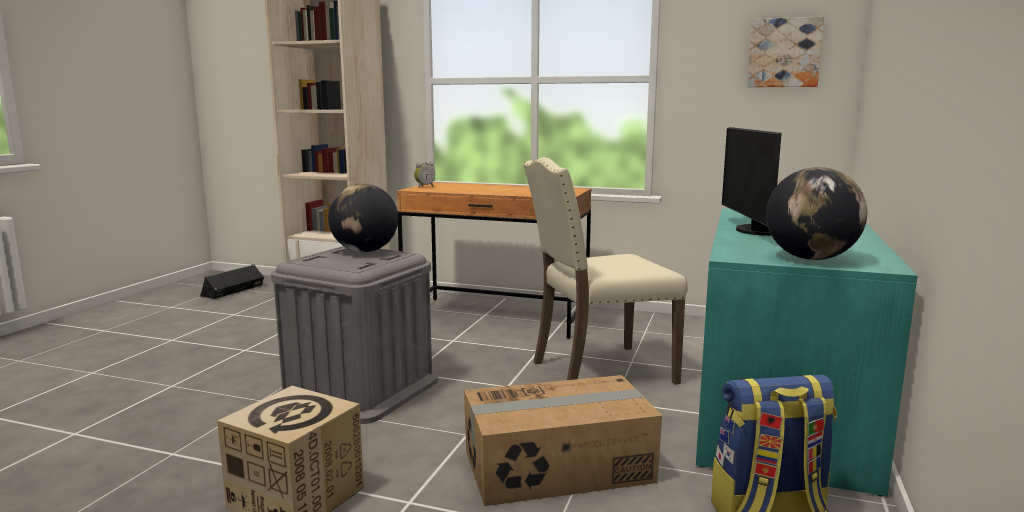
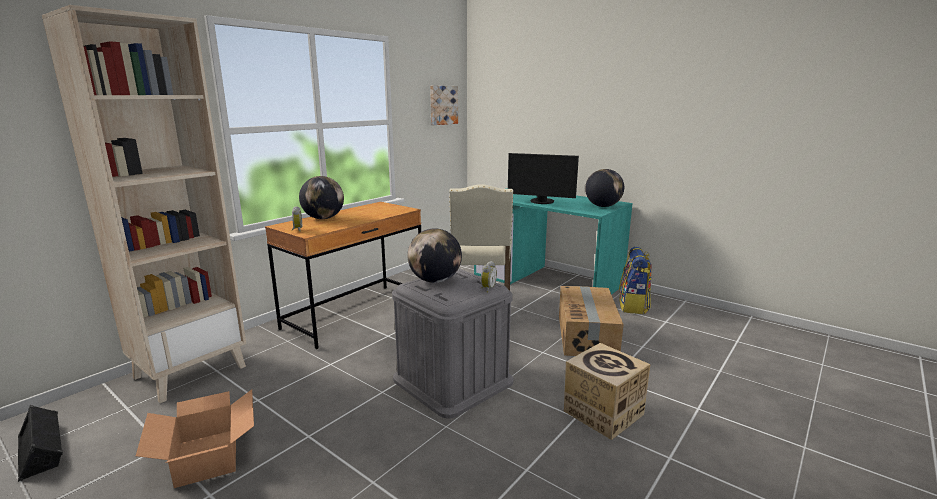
camera: 70 degrees left, 5 degrees up
(219, 328) = (208, 456): none -> cardboard box
(345, 268) = (487, 289): none -> alarm clock
(479, 186) = (323, 218): none -> globe

